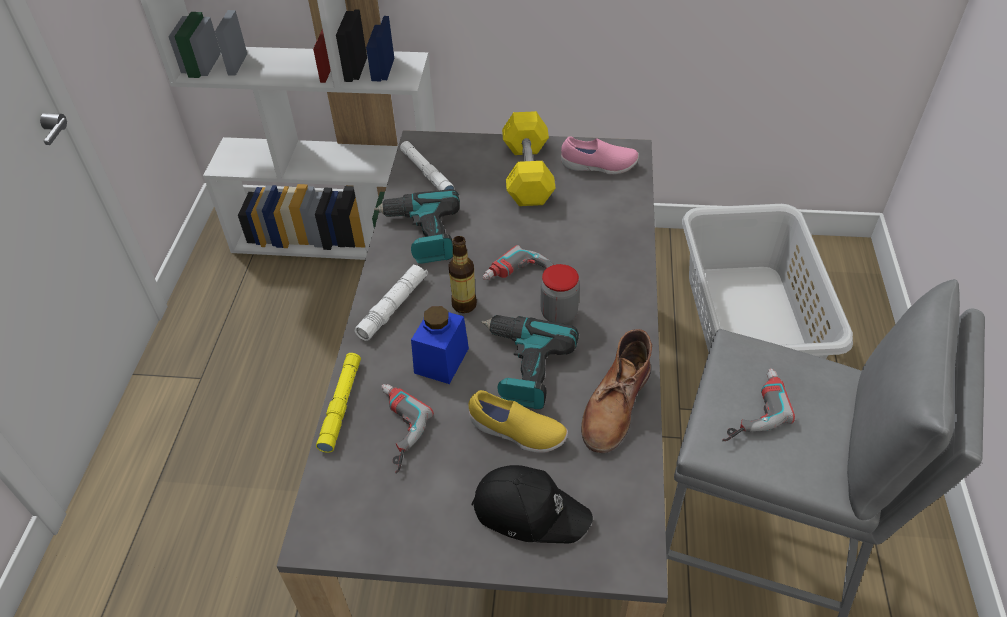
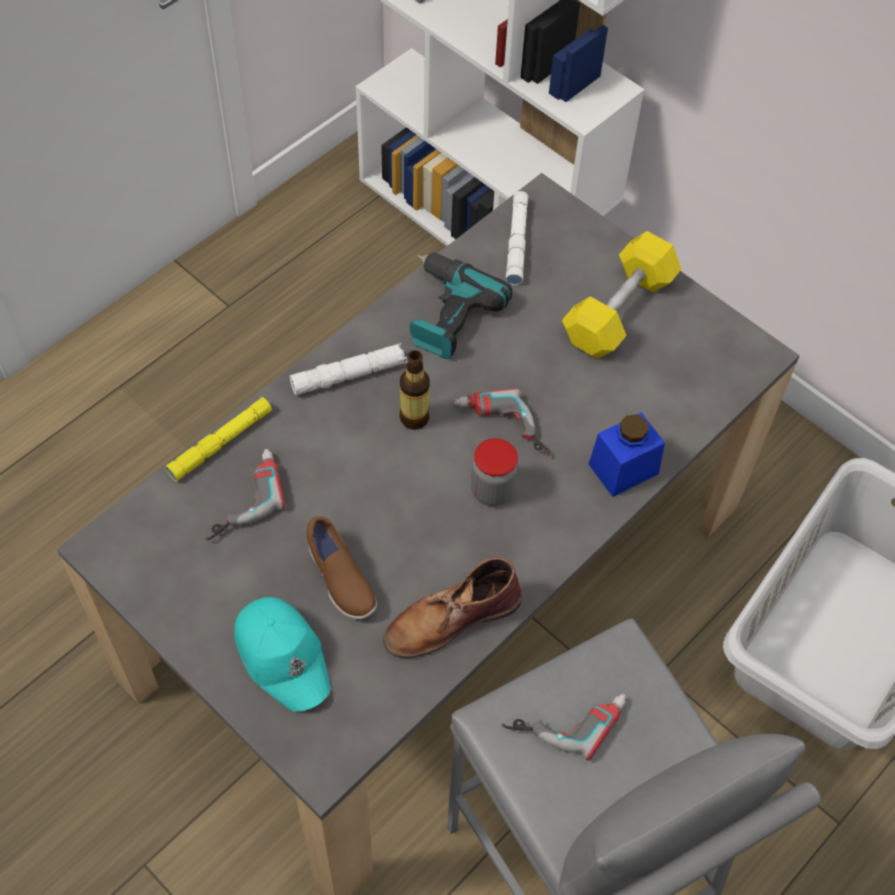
camera: 35 degrees right, 10 degrees up
(441, 360) = (341, 461): blue jar -> blue jar (623, 469)
(517, 433) = (339, 579): yellow shoe -> brown shoe
(523, 367) = (405, 520): power drill -> none
(529, 510) = (283, 655): black cap -> turquoise cap
(599, 167) = (703, 351): pink shoe -> none

